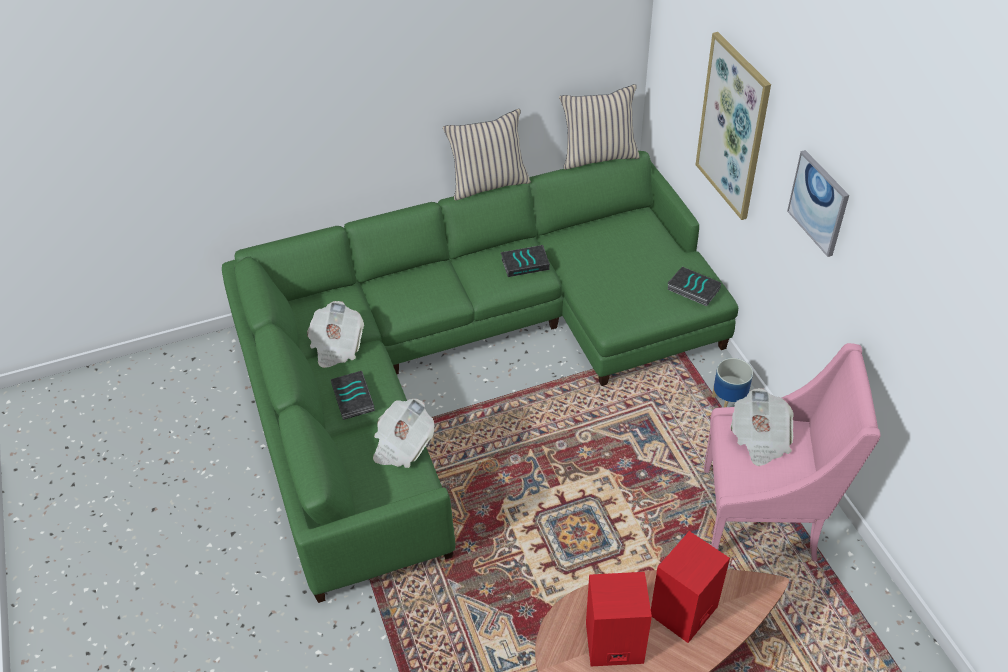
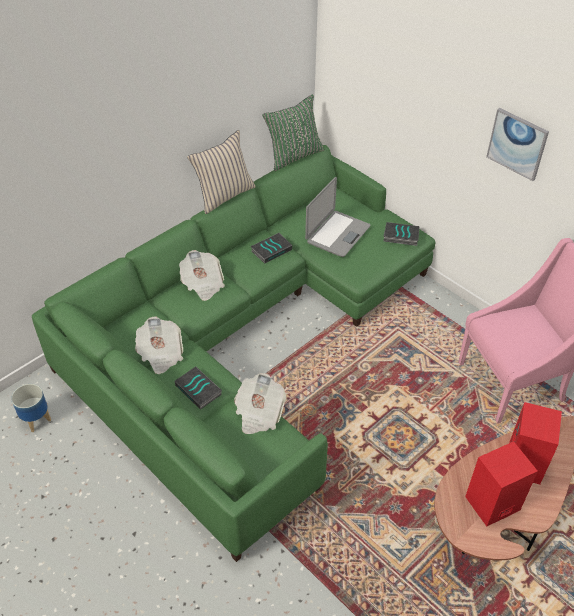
camera: 25 degrees left, 0 degrees up
(598, 156) = (293, 156): beige pillow -> green pillow
(614, 265) = (337, 234): none -> laptop
(728, 402) = (448, 311): planter -> planter (36, 419)
(733, 127) = (419, 106): picture -> none
(760, 439) = (512, 326): newspaper -> newspaper (203, 284)

